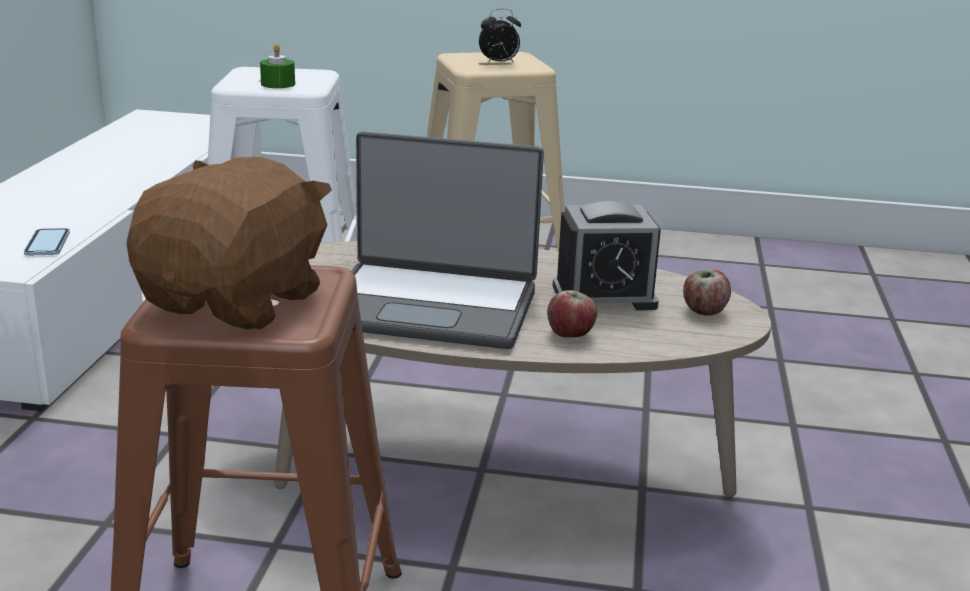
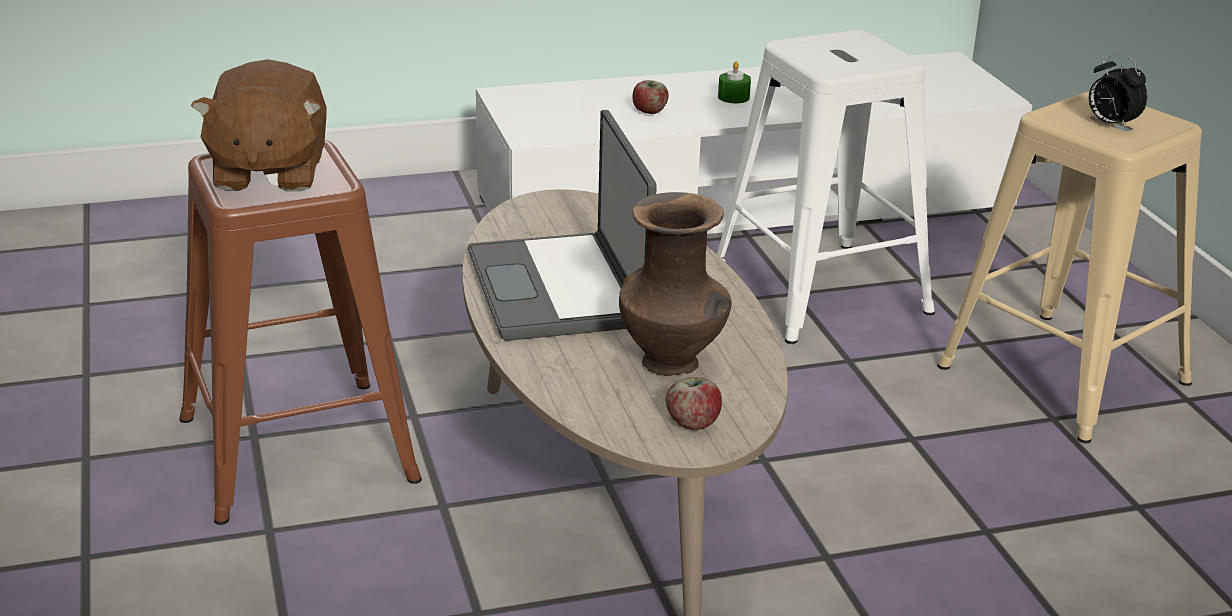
camera: 65 degrees right, 5 degrees up
(47, 244) = (587, 129): phone -> none
(237, 302) = (268, 173): brown plush toy -> brown plush toy turned 90 degrees clockwise
(278, 84) = (822, 57): green candle -> green candle (733, 97)
(570, 334) = (564, 362): apple -> apple (649, 112)
(604, 296) = (673, 364): alarm clock -> brown vase

